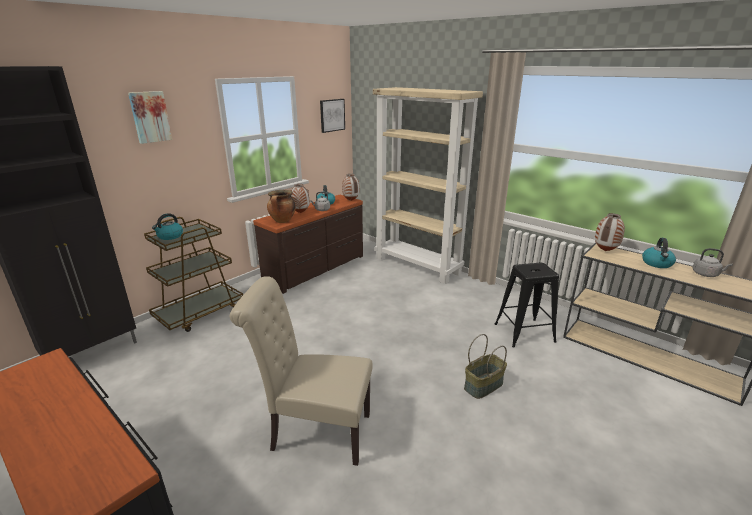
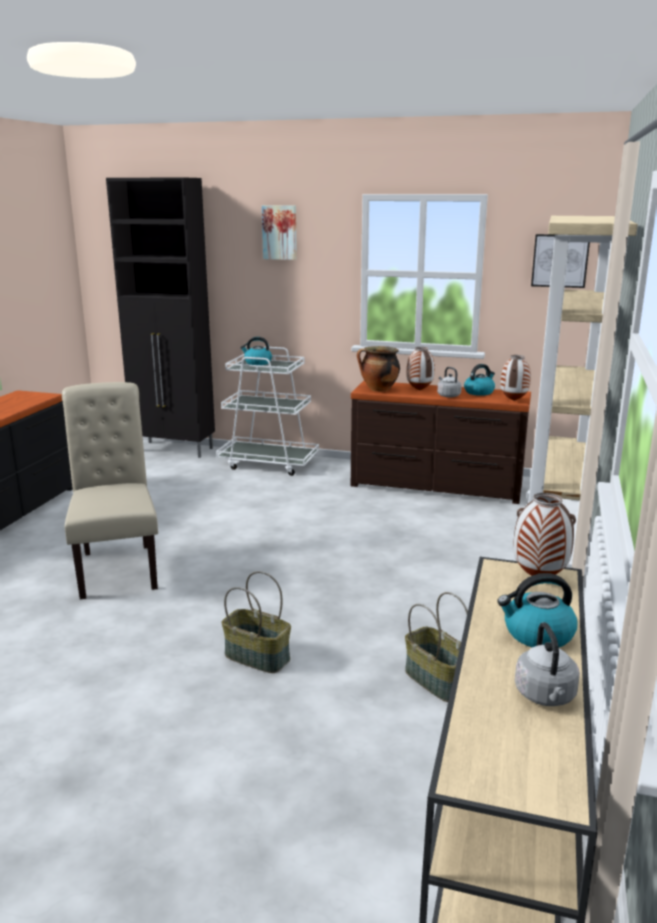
camera: 65 degrees right, 5 degrees down
(200, 313) = (269, 463): brown cart -> white cart
(524, 333) = (438, 680): black stool -> basket

